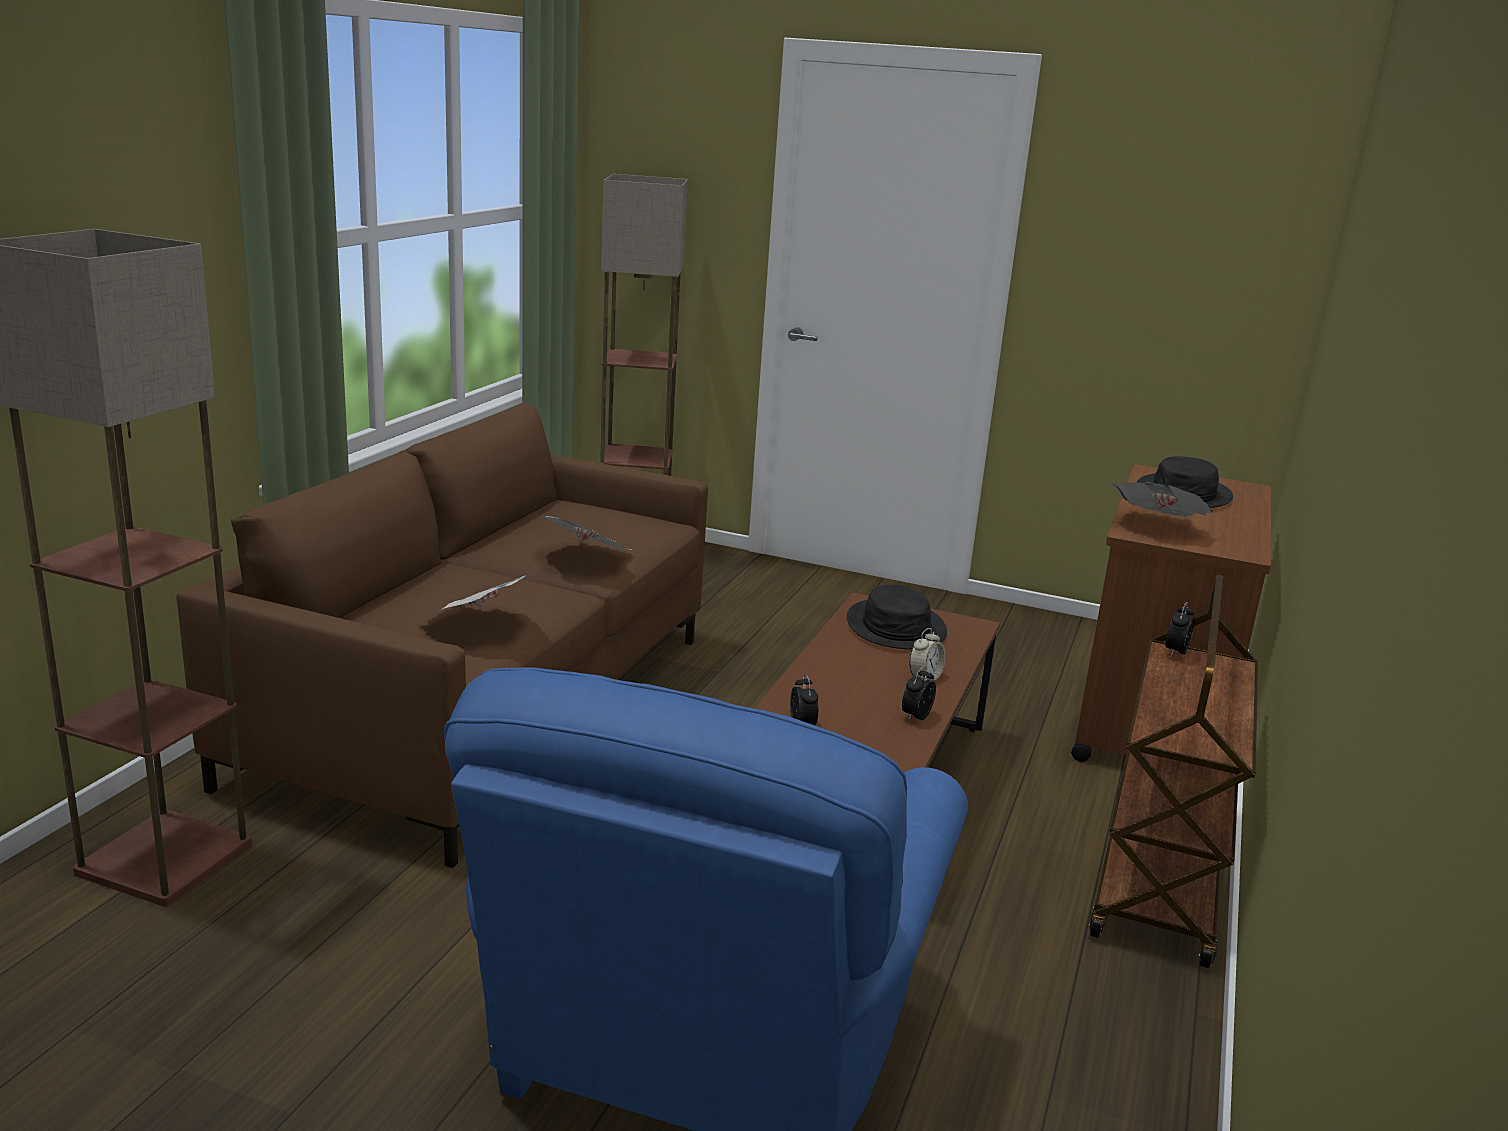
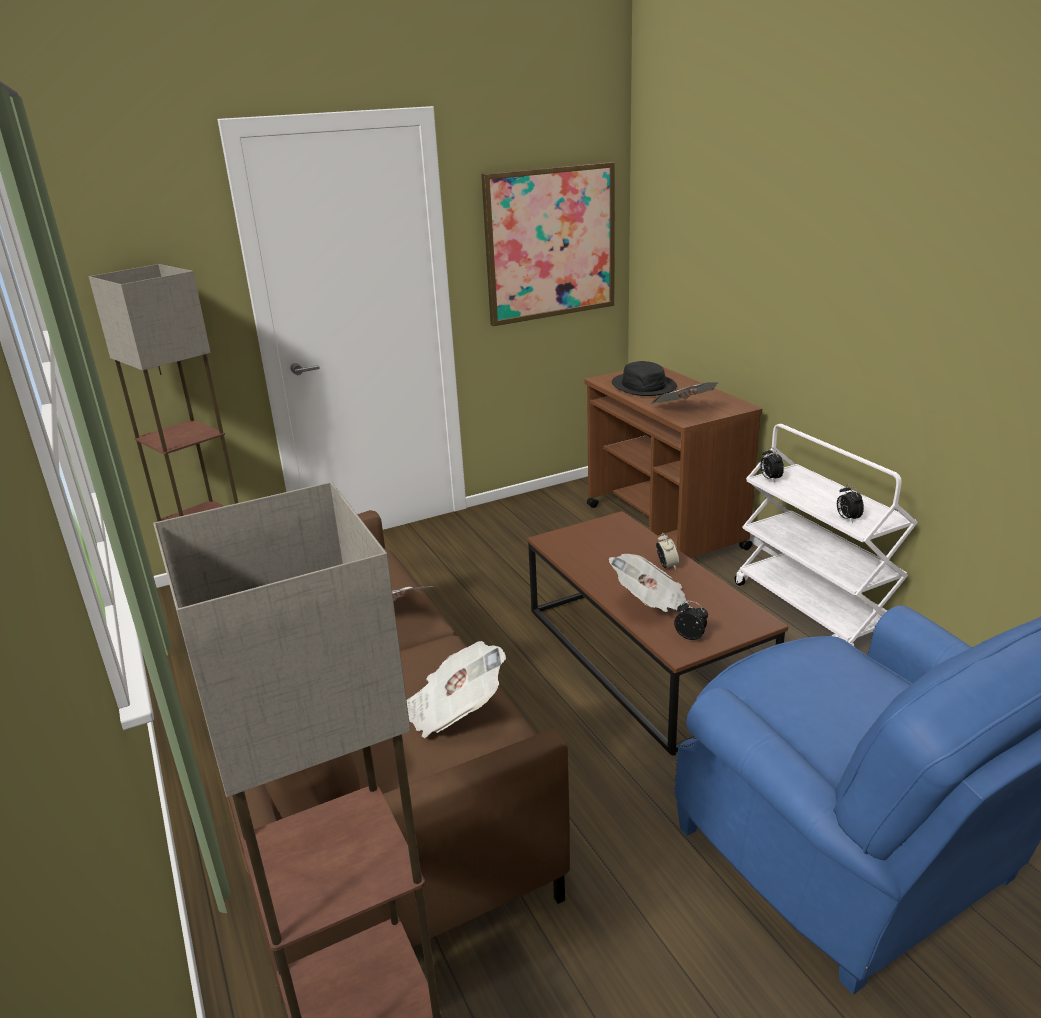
camera: 45 degrees left, 5 degrees up
(833, 689) = (652, 603): none -> newspaper
(895, 627) = (592, 545): black hat -> none
(916, 717) = (712, 591): alarm clock -> alarm clock (847, 518)
(1159, 883) = (813, 610): brown cart -> white cart
(1178, 269) = (550, 243): none -> picture

